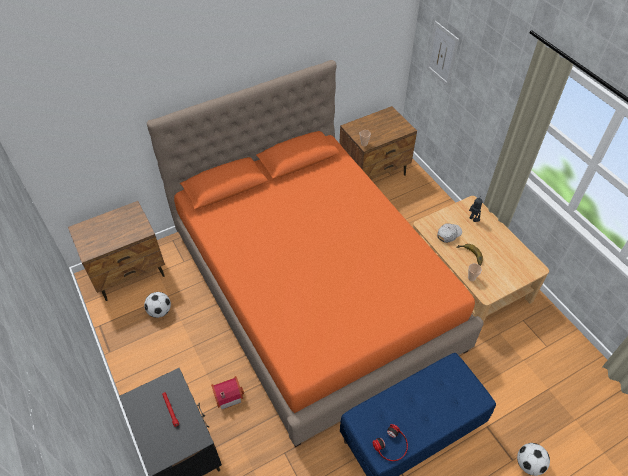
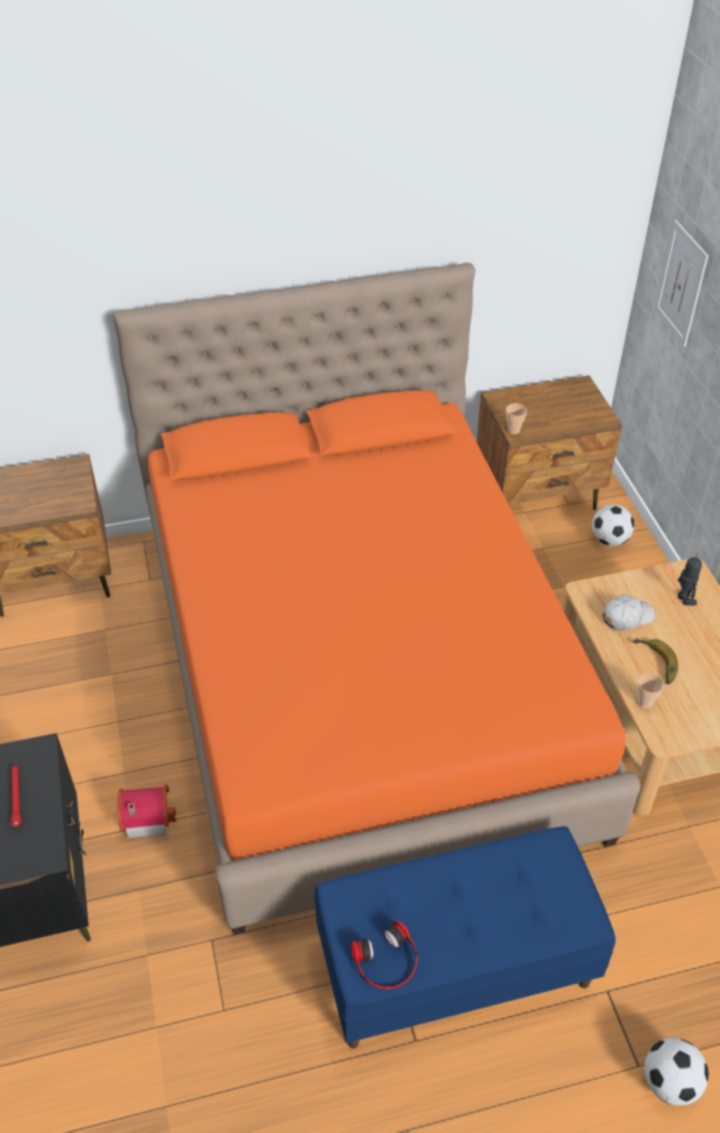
camera: 15 degrees right, 5 degrees down
(160, 311) = (82, 652): football -> football (609, 539)

